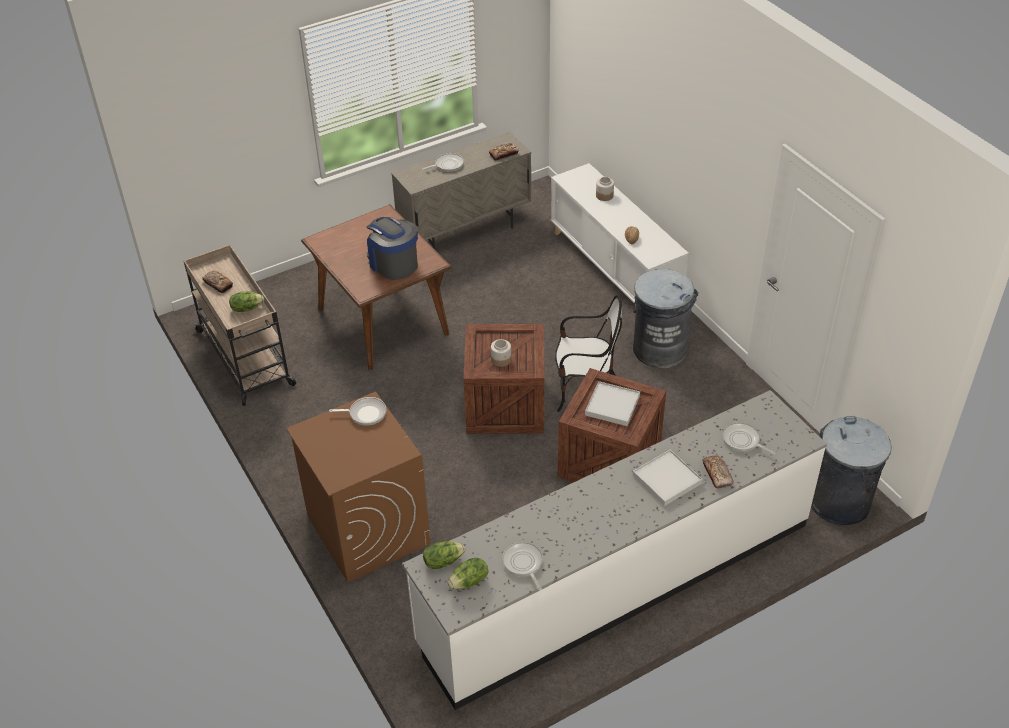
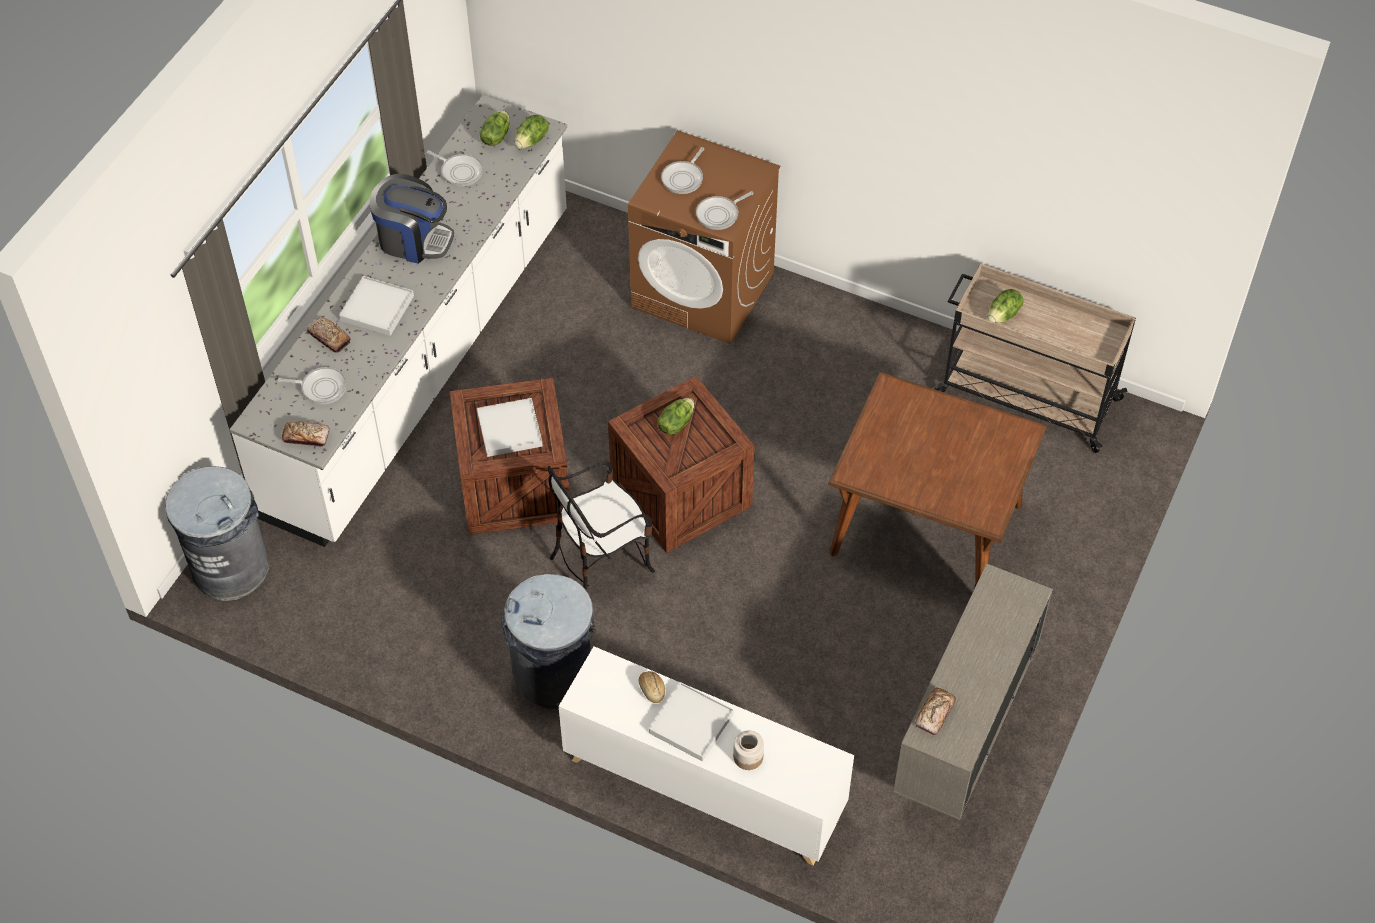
camera: 145 degrees right, 10 degrees up
(218, 284) = (1072, 327): bread -> bread (306, 436)
(393, 264) = (898, 446): coffee machine -> coffee machine (413, 239)
(447, 165) = (992, 646): frying pan -> frying pan (684, 178)
(501, 360) = (675, 423): jar -> lettuce
(622, 218) = (691, 723): none -> white tray

